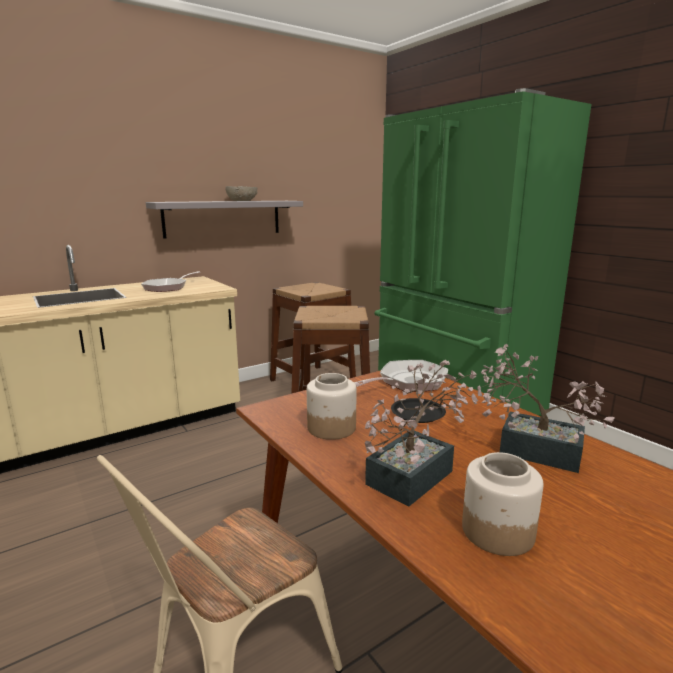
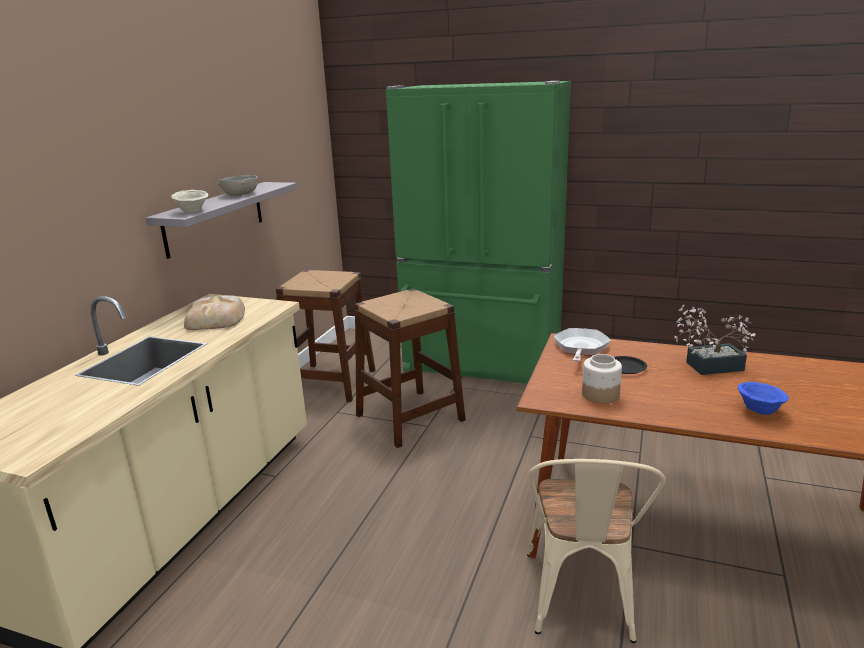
camera: 35 degrees left, 5 degrees up
(168, 287) = (216, 319): frying pan -> bread
(177, 201) = (193, 211): none -> beige bowl
(417, 473) = (687, 400): potted plant -> none
(496, 531) = (758, 411): jar -> blue bowl

